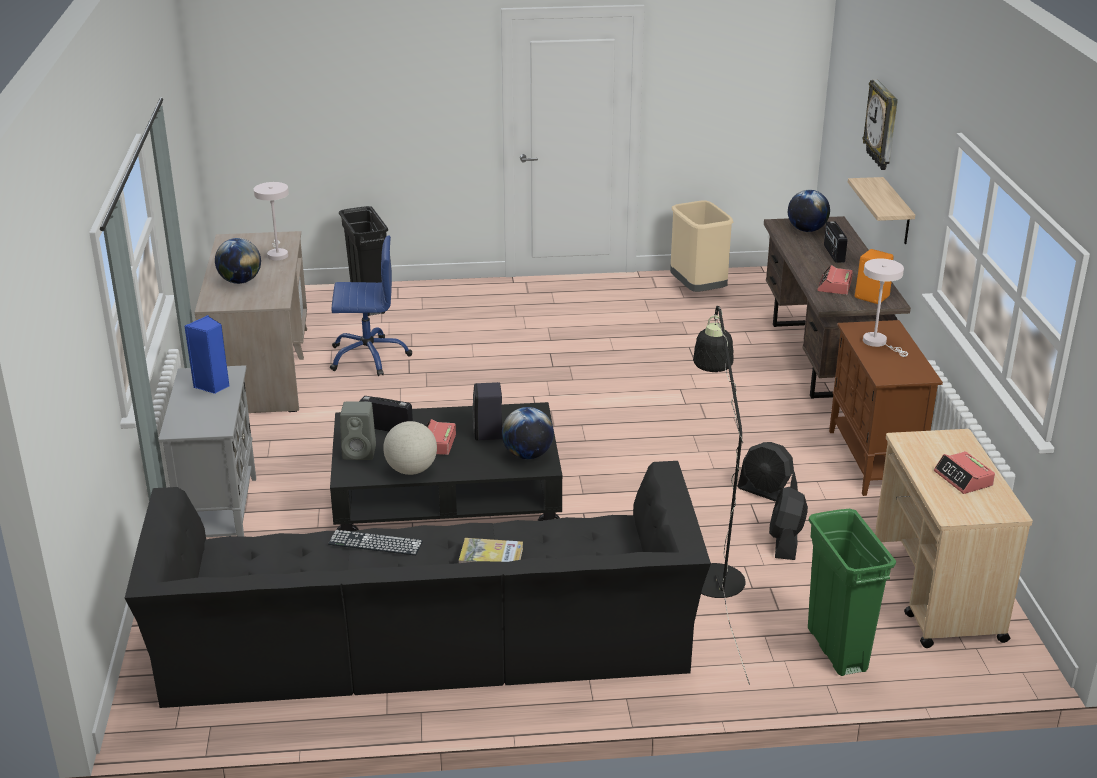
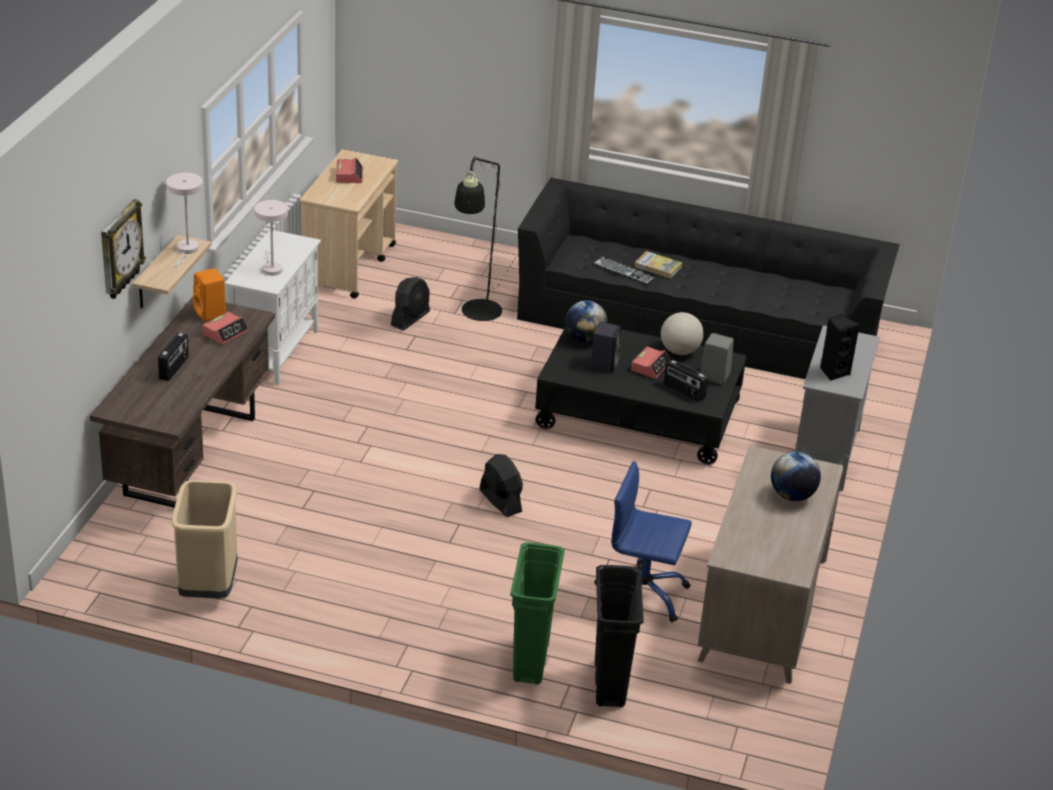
camera: 160 degrees left, 5 degrees up
(212, 386) = (834, 372): blue speaker -> black speaker
(277, 254) = (744, 528): white table lamp -> white table lamp (186, 250)
(375, 543) = (729, 294): keyboard -> keyboard (624, 270)
(767, 493) = (385, 353): black fan -> black fan (500, 500)
(806, 230) = (156, 406): globe -> none
(836, 649) = (446, 258): green trash can -> green trash can (531, 661)
(873, 461) = (275, 352): brown cabinet -> white cabinet

